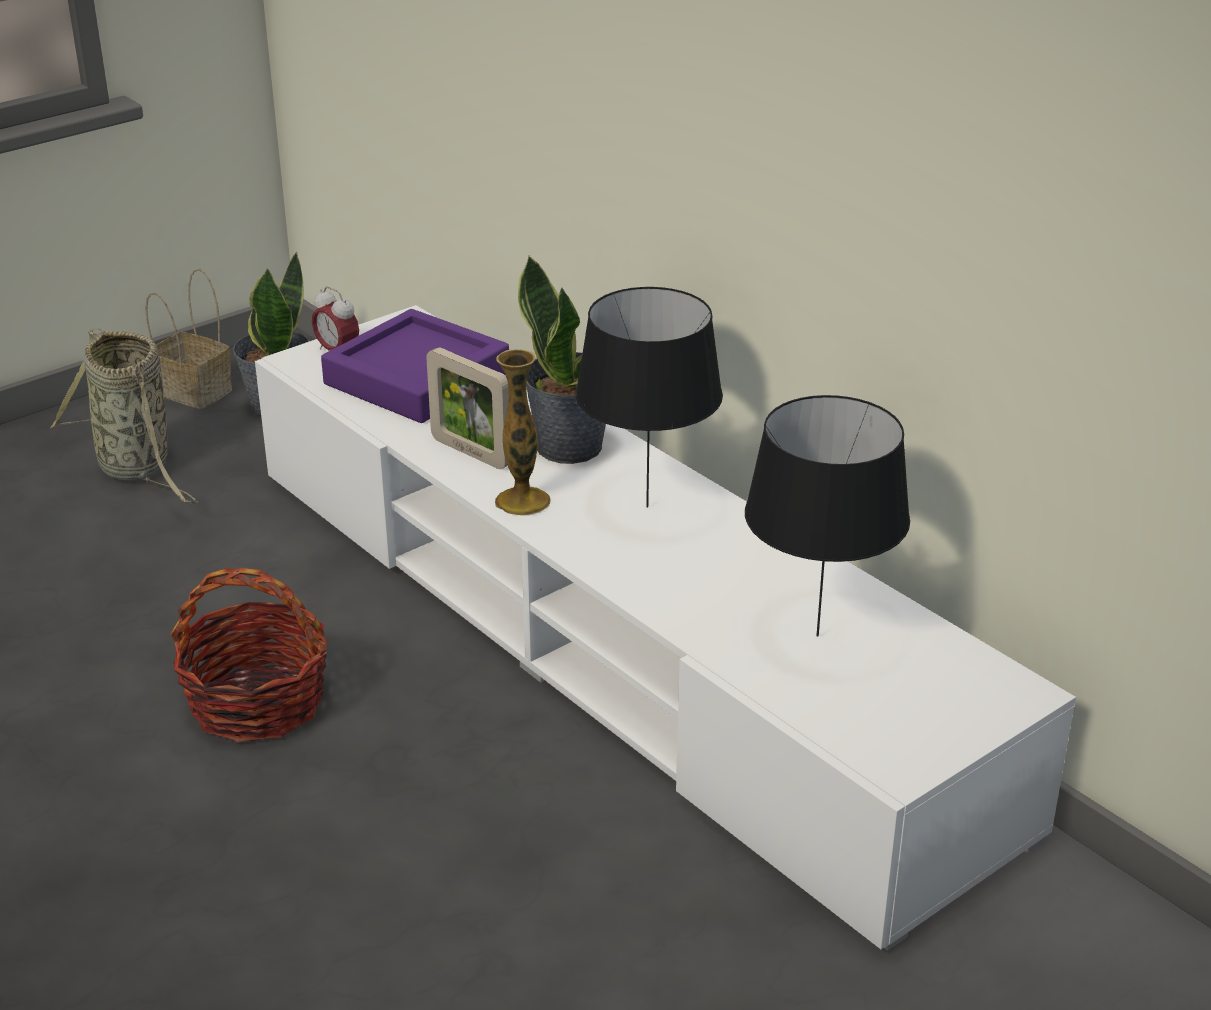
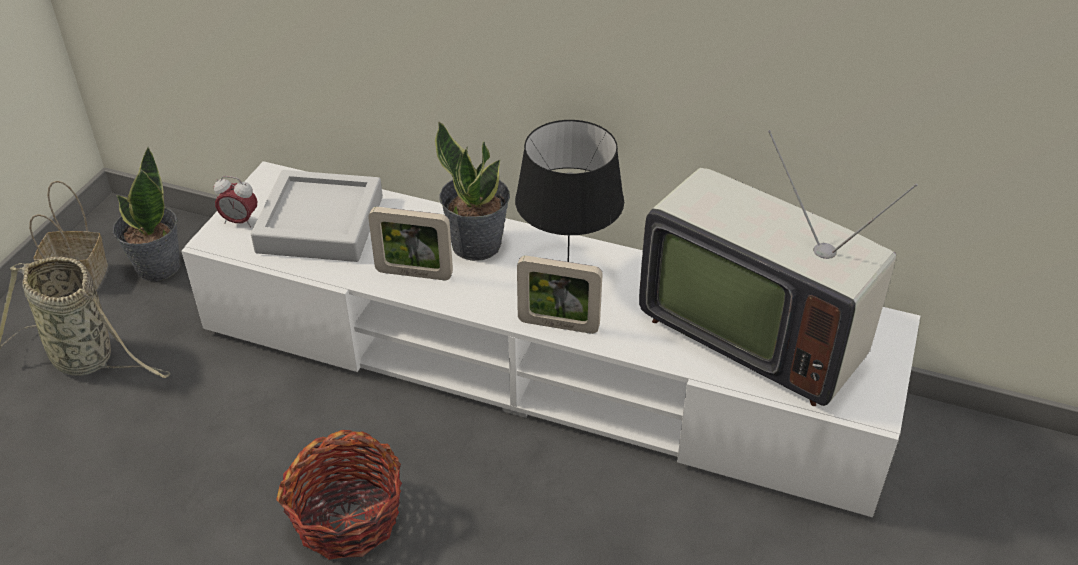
camera: 30 degrees left, 10 degrees up
(417, 378) = (320, 224): purple tray -> grey tray
(523, 501) = (484, 300): vase -> none
(584, 551) = (558, 325): none -> picture frame
(819, 636) = (753, 331): black table lamp -> television

